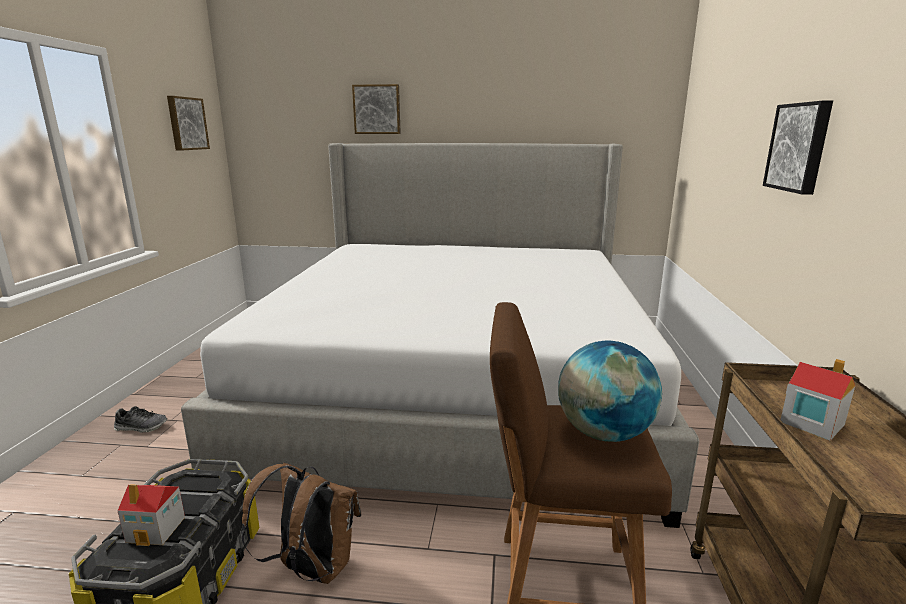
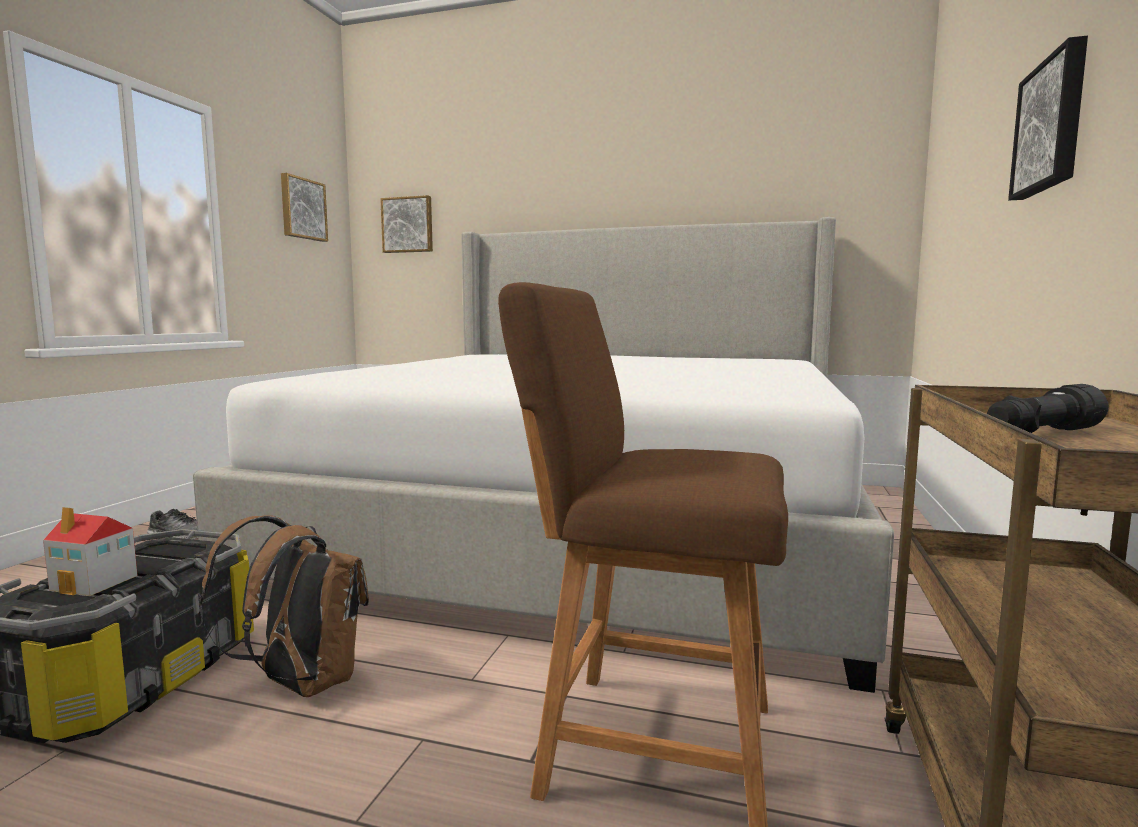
camera: 10 degrees right, 10 degrees down
(377, 109) = (524, 194): picture -> picture (408, 225)
(604, 433) = (699, 460): globe -> none
(811, 423) = (1040, 434): toy house -> black flashlight

